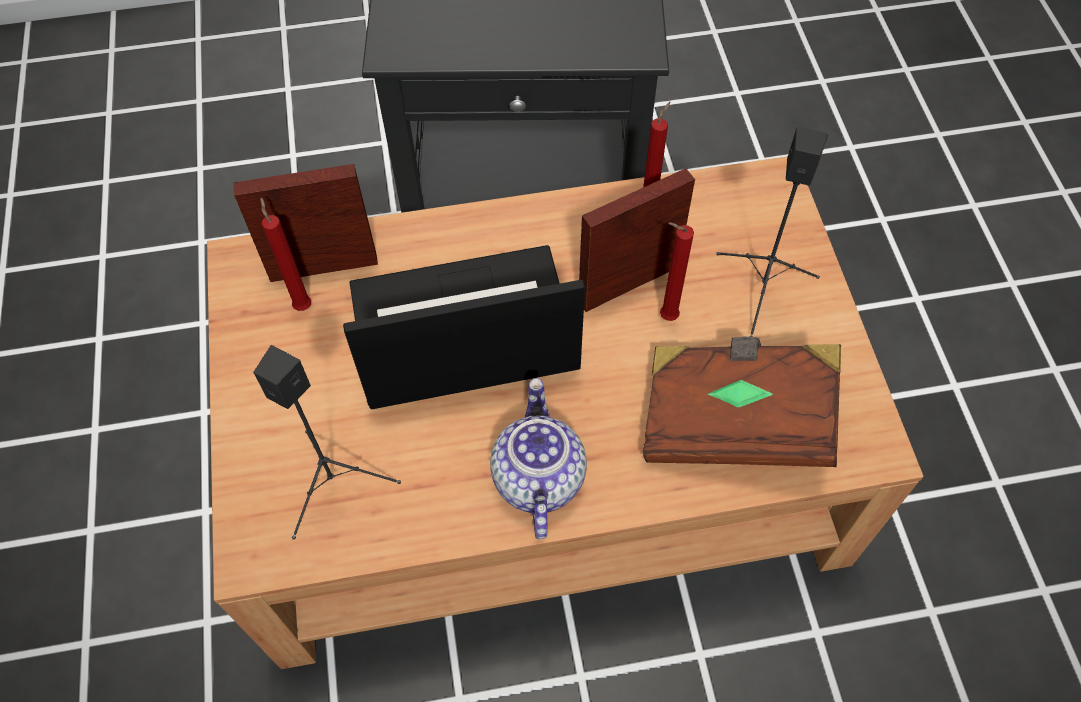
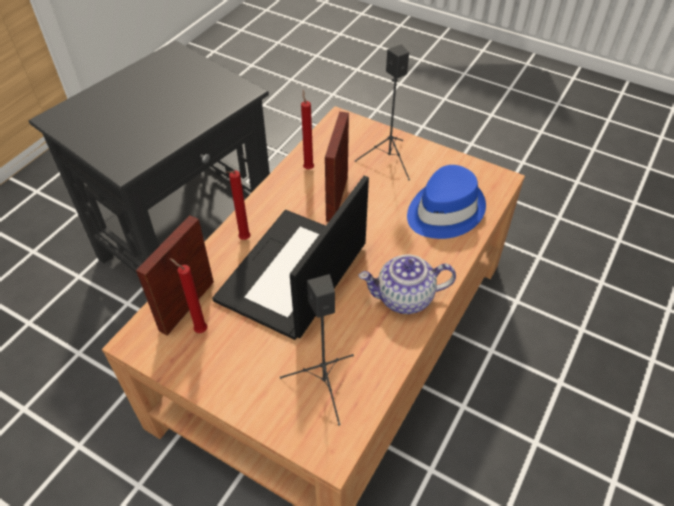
camera: 50 degrees left, 10 degrees down
(537, 477) = (404, 298): teapot -> teapot turned 45 degrees counterclockwise
(665, 317) = (368, 198): red candle -> red candle (243, 240)
(735, 419) = (443, 211): brown book -> blue hat

